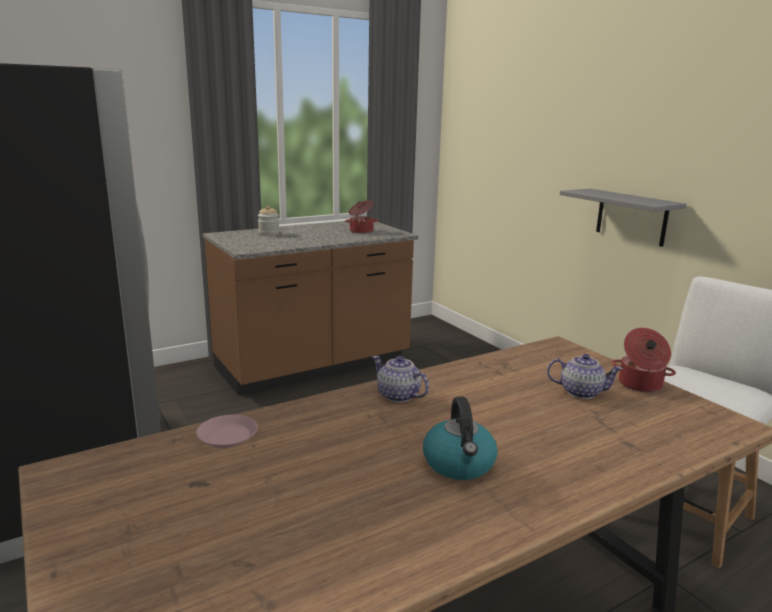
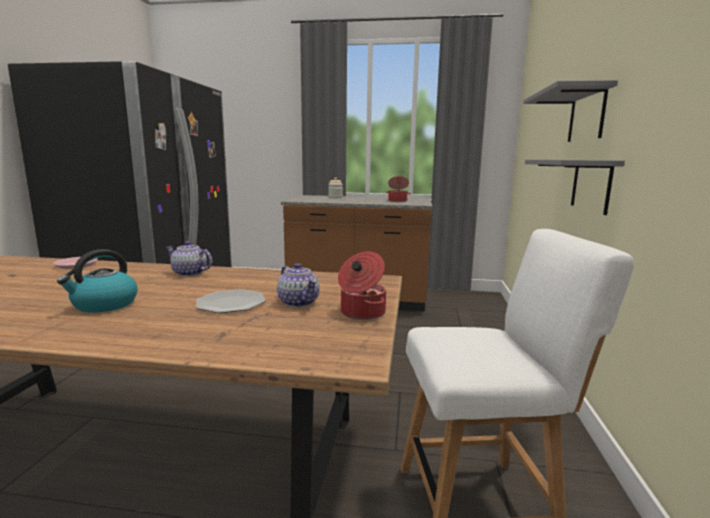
camera: 40 degrees right, 5 degrees down
(398, 396) = (190, 273): teapot -> teapot turned 60 degrees counterclockwise
(543, 414) = (231, 303): none -> plate
(613, 151) = (586, 115): none -> grey shelf

